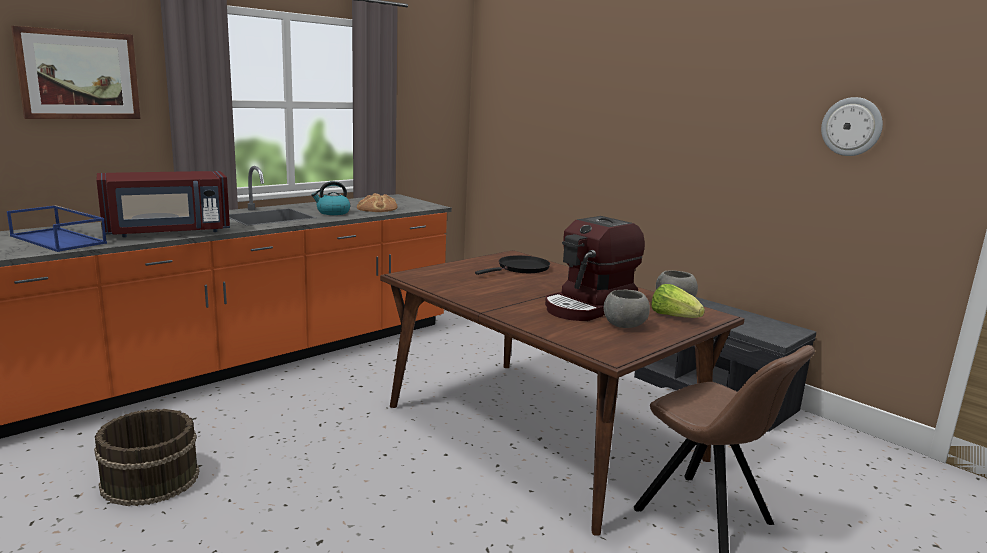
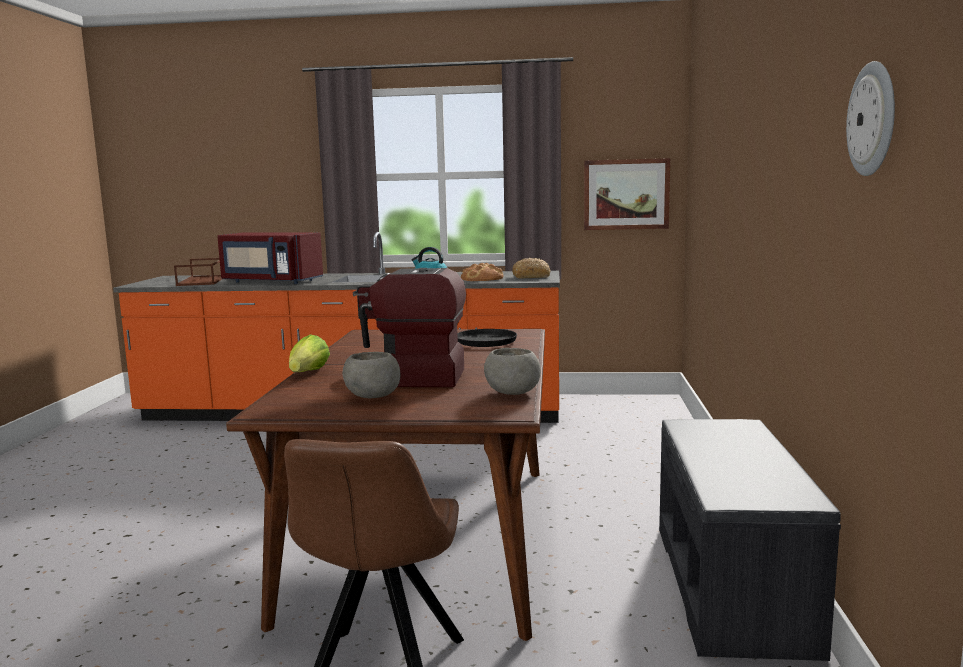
camera: 50 degrees right, 5 degrees down
(60, 239) = (203, 281): blue tray -> brown tray
(79, 75) = (266, 159): picture -> picture (626, 194)
(149, 480) = (149, 464): brown bucket -> none
(408, 203) = (531, 277): none -> bread
(674, 317) = (454, 402): lettuce -> lettuce (308, 373)

